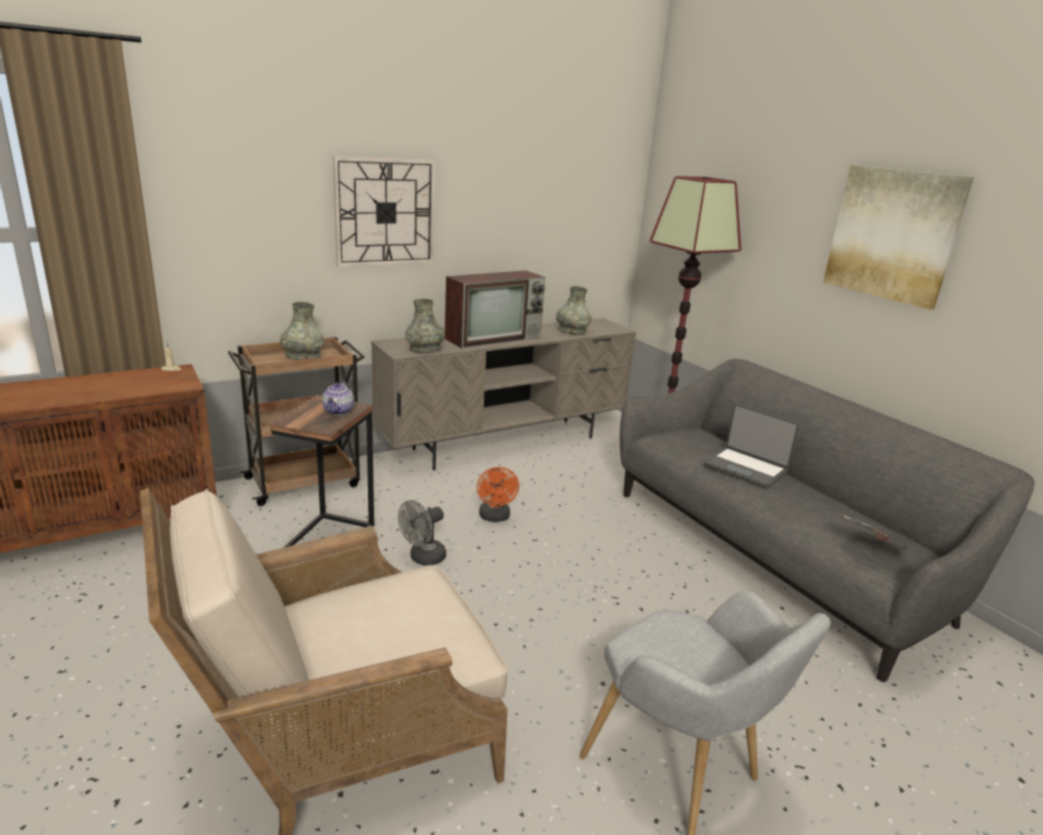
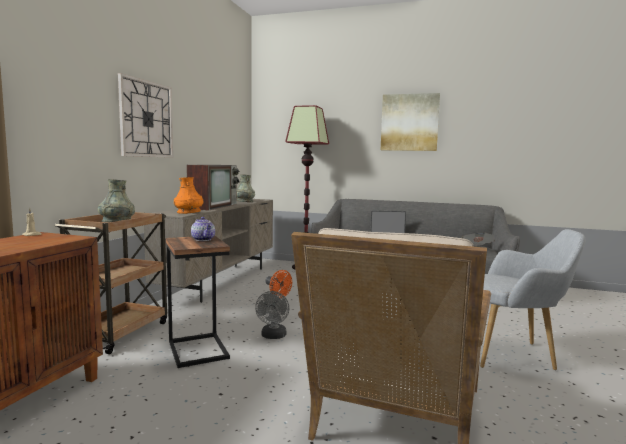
camera: 40 degrees left, 15 degrees down
(425, 349) = (188, 212): grey vase -> orange vase

